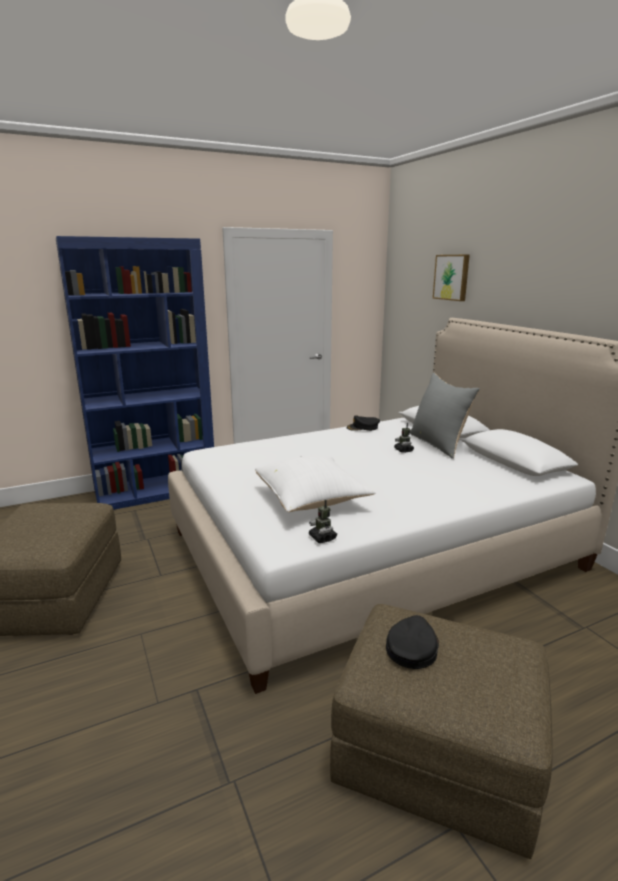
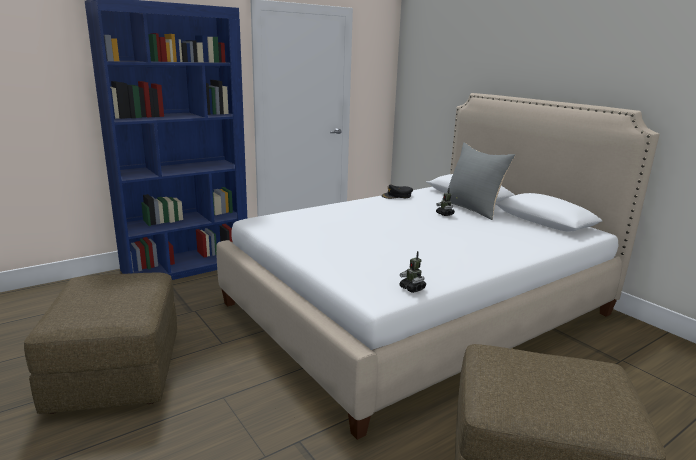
camera: 10 degrees left, 0 degrees up
(312, 500) = (385, 258): white pillow -> none
(412, 647) = (520, 375): black cap -> none
(452, 277) = (470, 56): picture -> none

